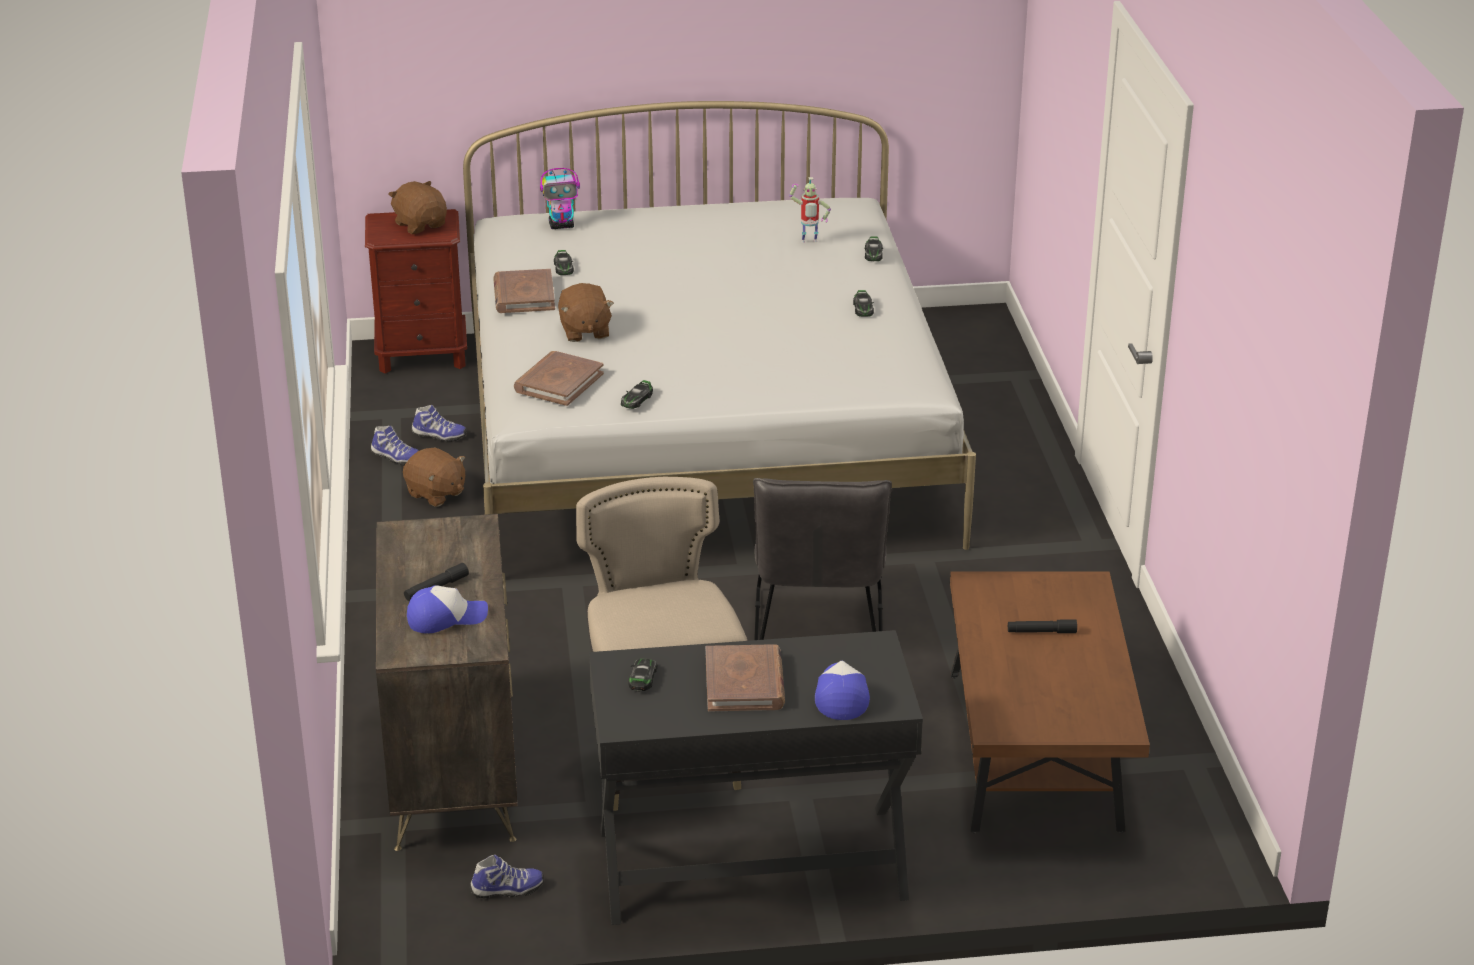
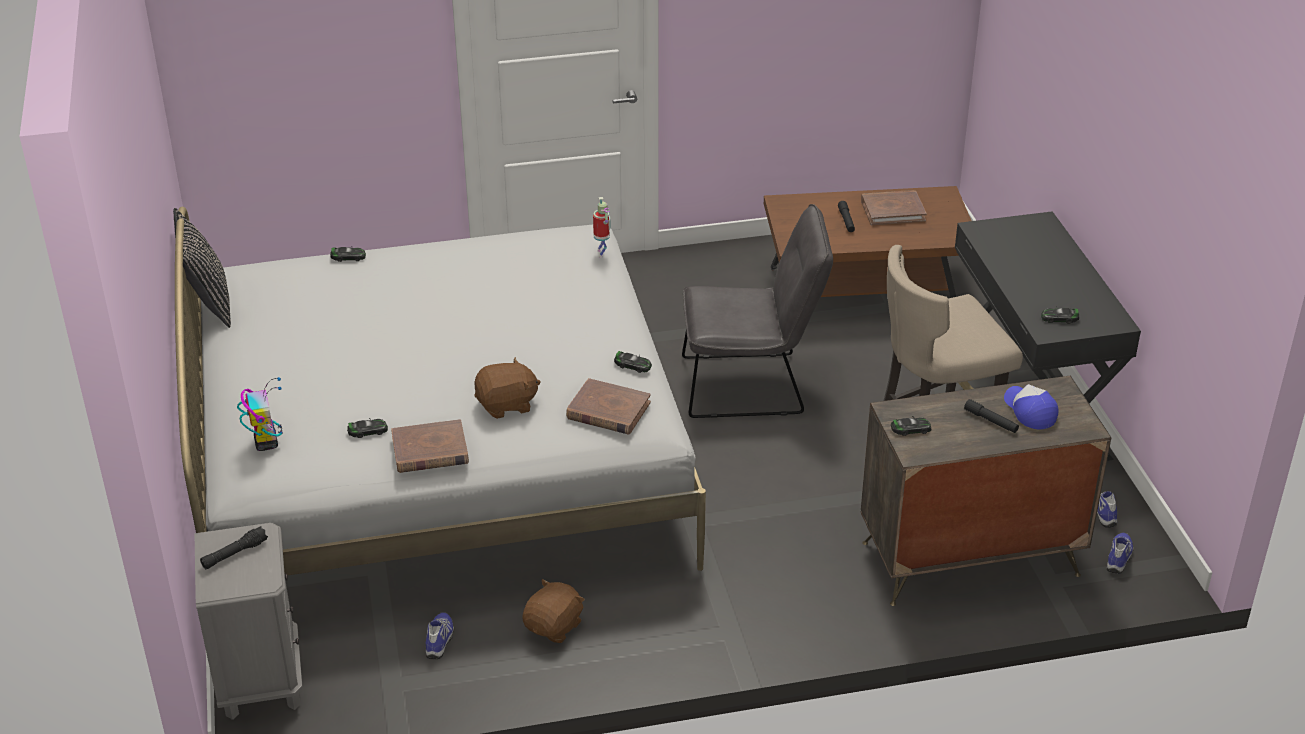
camera: 95 degrees left, 5 degrees up
(395, 458) = (485, 667): shoe -> shoe (1119, 558)
(420, 225) = (234, 554): brown plush toy -> black flashlight
(422, 355) = (261, 679): brown nightstand -> grey nightstand
(744, 683) = (1045, 277): brown book -> brown book (893, 210)
(798, 195) = (209, 304): none -> black pillow
(809, 242) = (324, 290): toy robot -> toy robot (602, 253)
(840, 696) = (1042, 240): cap -> none
(863, 308) = (458, 258): toy car -> toy car (910, 429)

